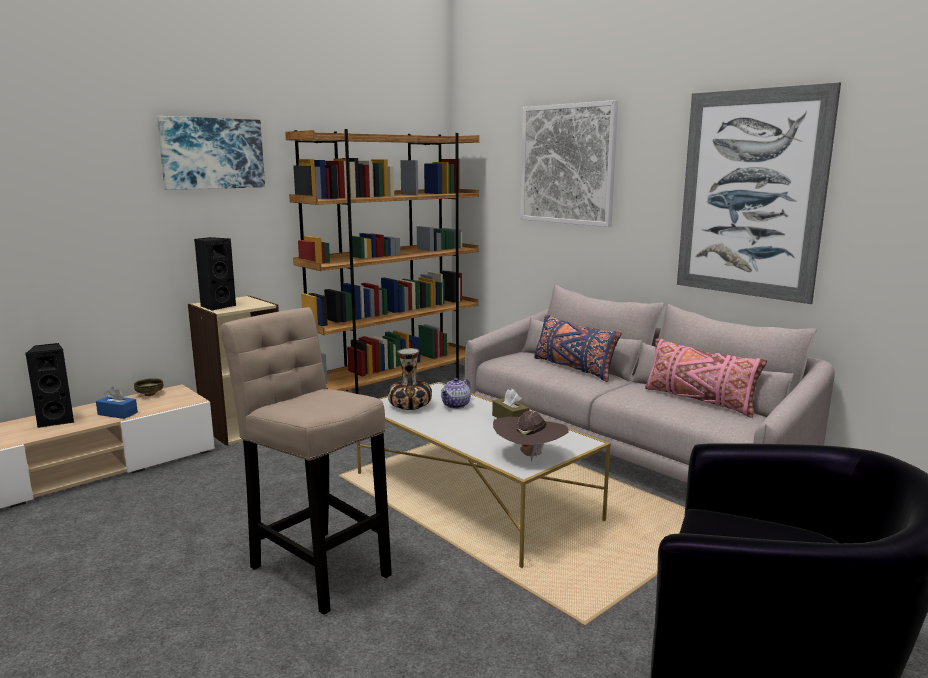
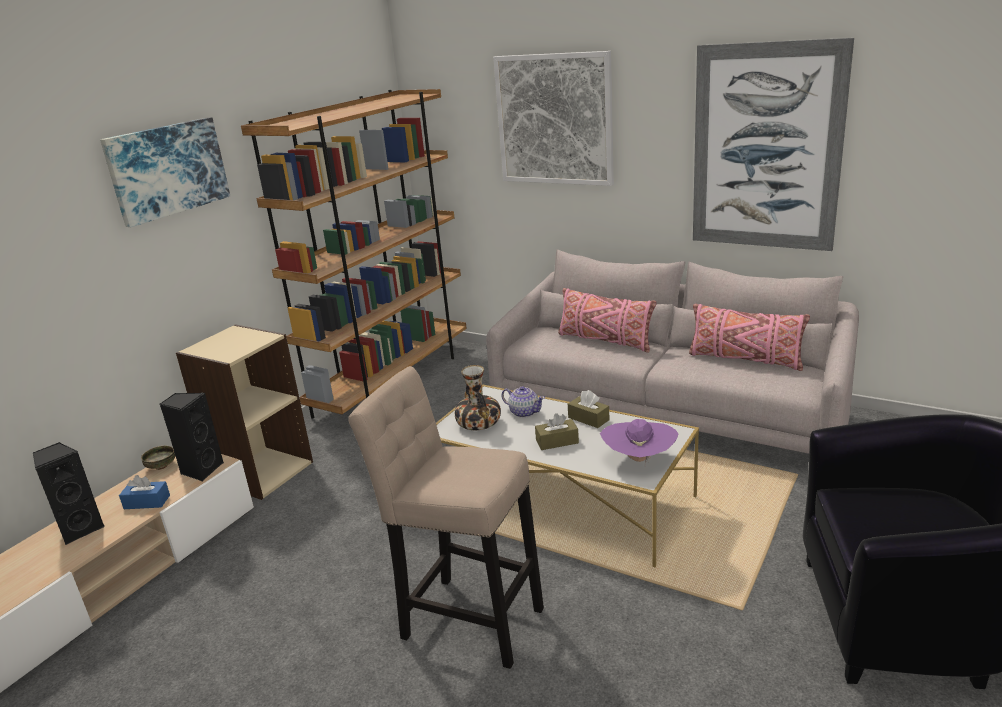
camera: 15 degrees left, 10 degrees up
(217, 306) = (217, 351): black speaker -> black speaker (201, 470)
(456, 405) = (524, 412): teapot -> teapot turned 75 degrees counterclockwise
(466, 429) = (557, 441): none -> brown tissue box
(529, 456) = (639, 460): brown hat -> purple hat
(573, 368) = (605, 340): blue pillow -> pink pillow

